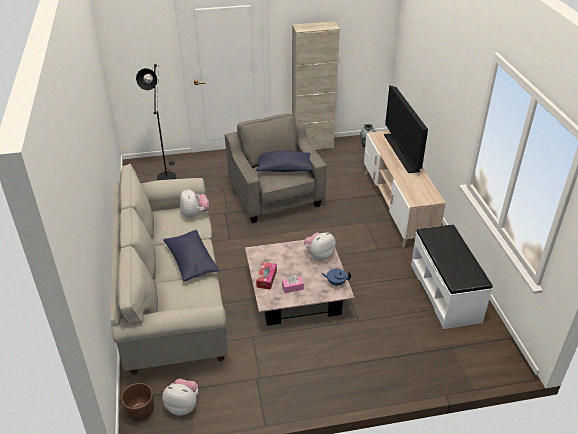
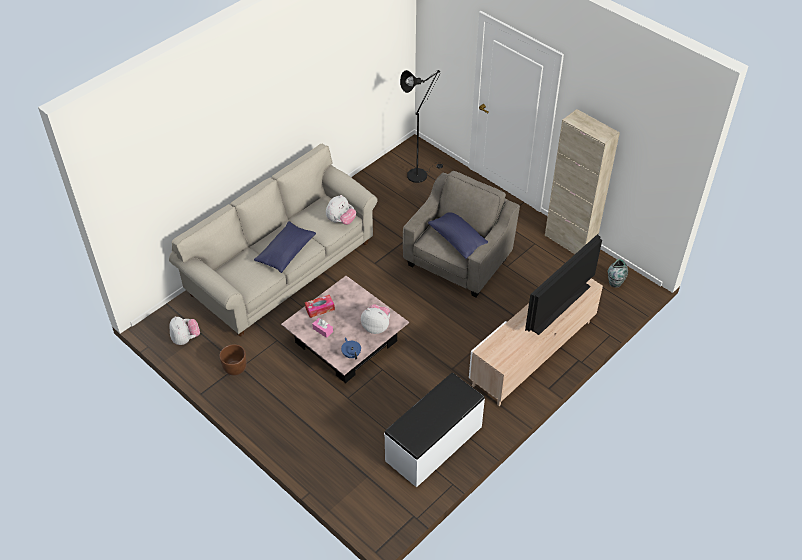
camera: 55 degrees right, 10 degrees up
(140, 411) = (165, 320): brown planter -> brown planter (235, 367)

